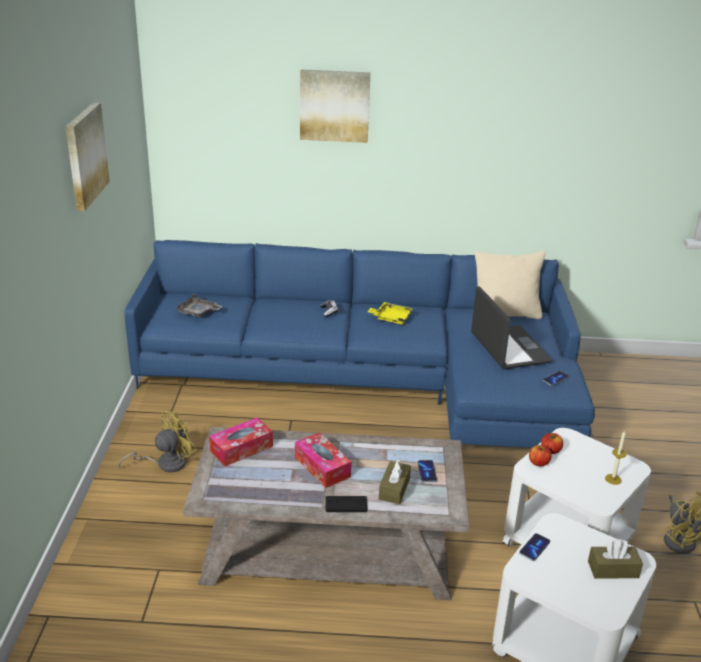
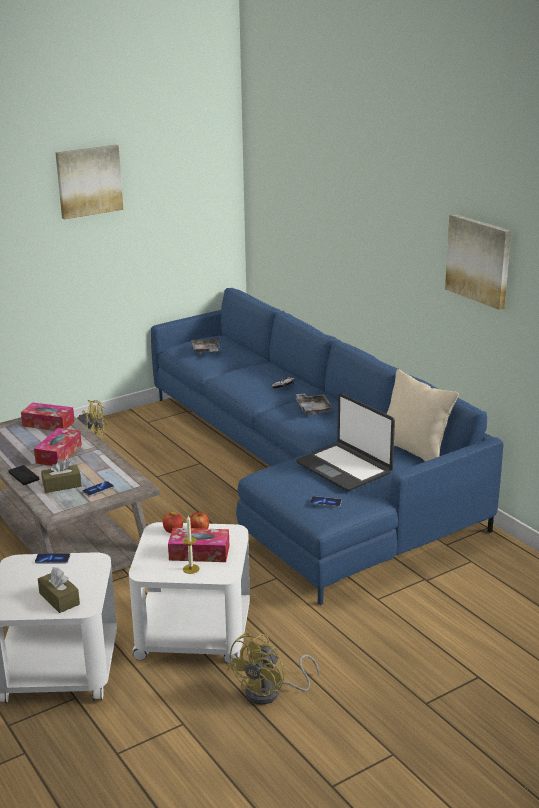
camera: 55 degrees right, 5 degrees down
(334, 105) = (343, 192): picture -> picture (479, 260)
(391, 318) = (313, 409): yellow tray -> grey tray
(508, 348) = (344, 468): laptop -> laptop turned 105 degrees clockwise
(589, 465) = (199, 553): none -> tissue box

